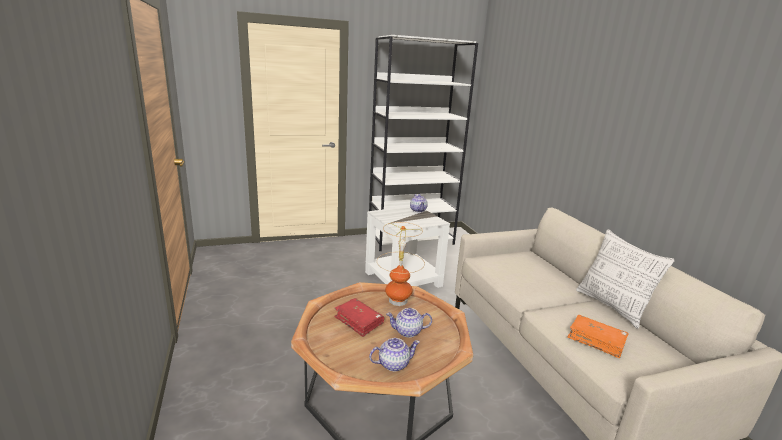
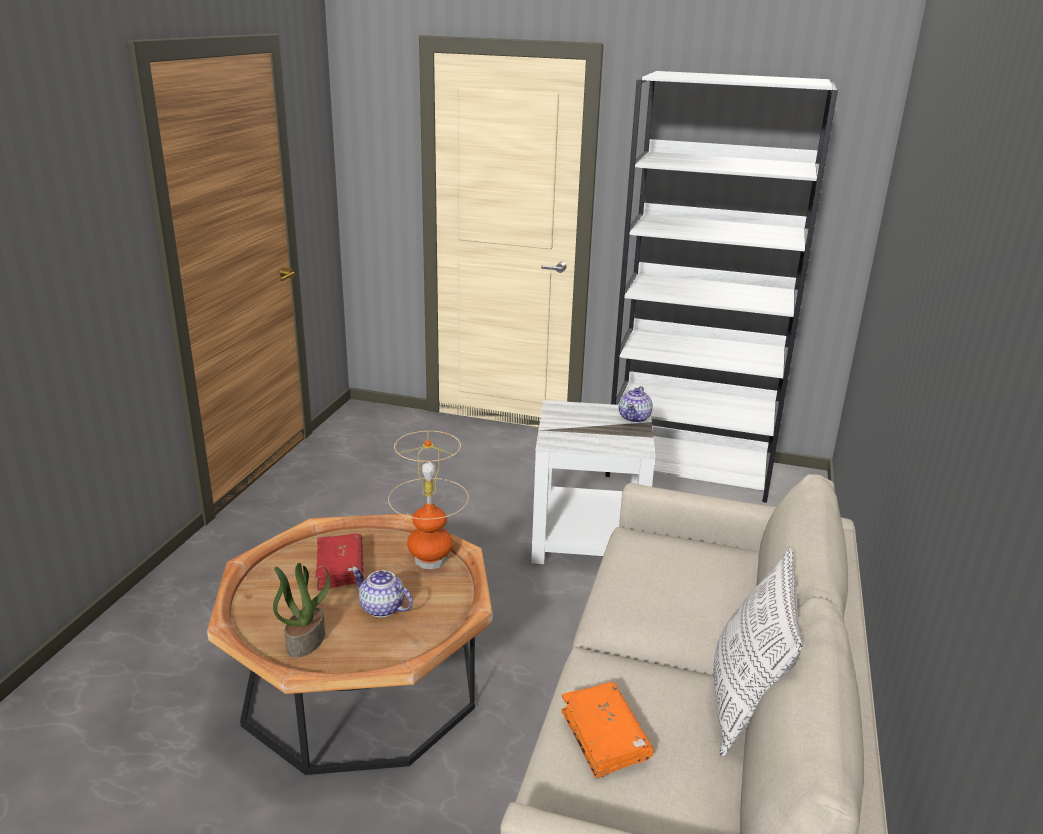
camera: 35 degrees right, 5 degrees up
(393, 364) = (305, 640): teapot -> potted plant

